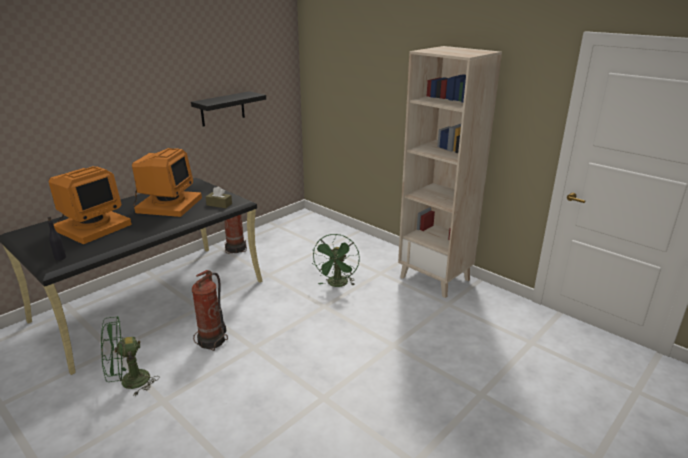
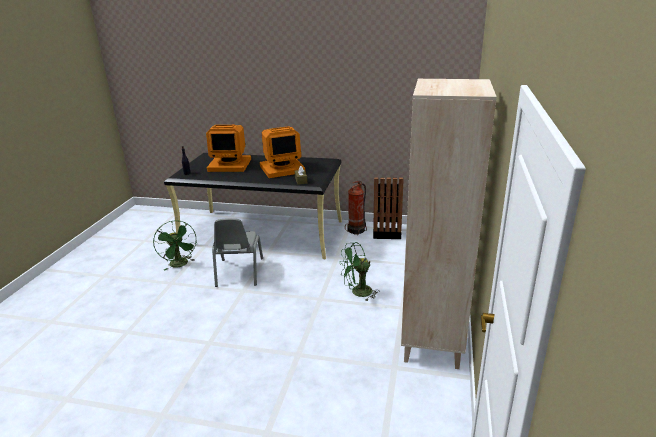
camera: 60 degrees right, 0 degrees up
(128, 382) = (180, 265): green fan -> green fan turned 150 degrees counterclockwise
(213, 340) = (239, 272): fire extinguisher -> grey chair
(222, 109) = (376, 107): black shelf -> none
(262, 237) = (386, 232): none -> black trash can

